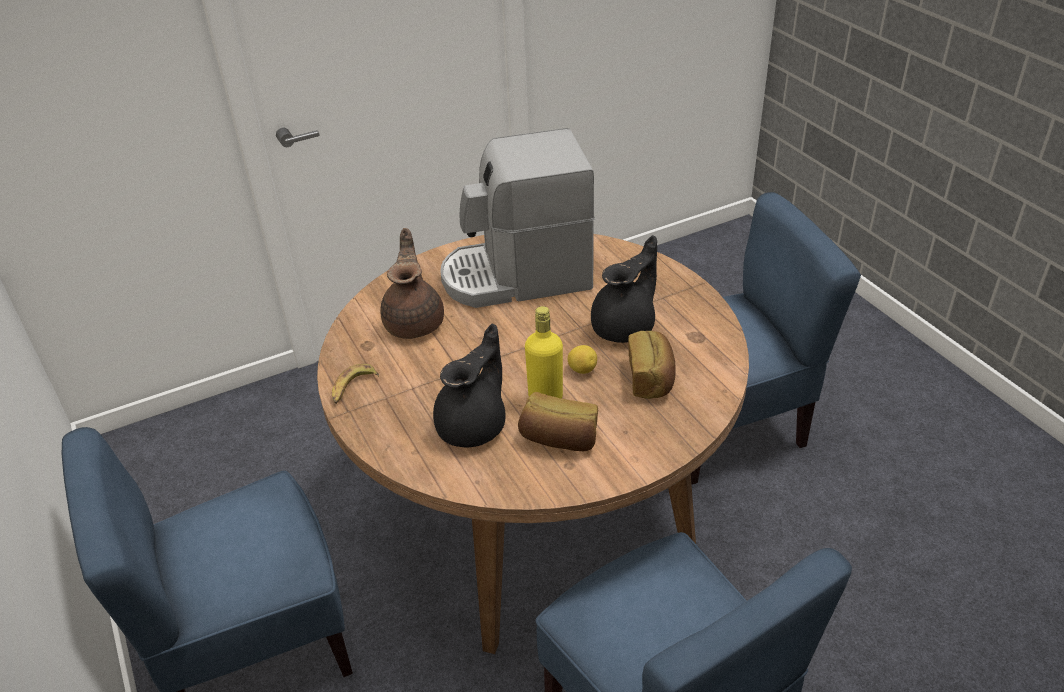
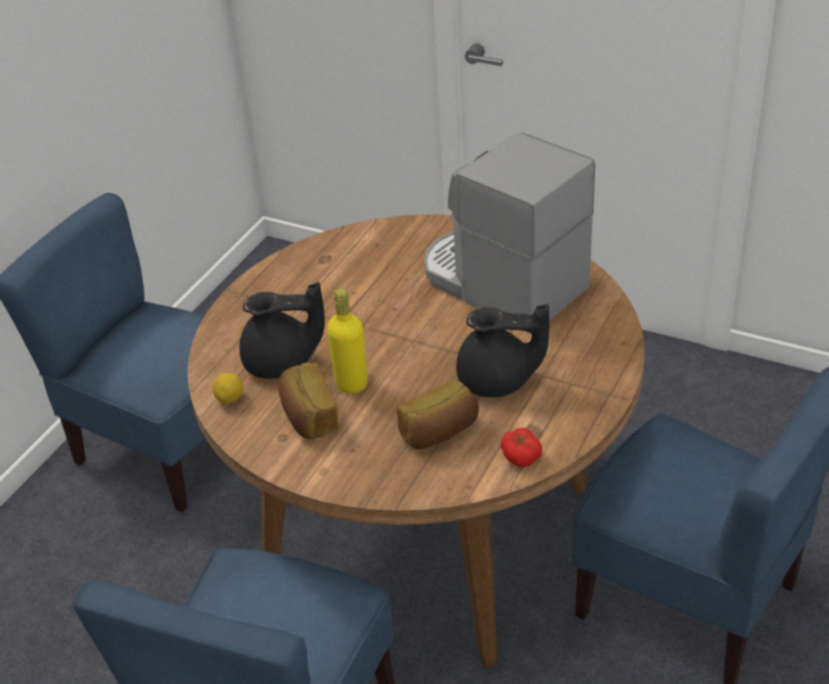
camera: 55 degrees right, 0 degrees up
(353, 388) = (269, 281): banana -> none
(415, 322) = (378, 265): brown teapot -> none
(582, 370) = (409, 385): lemon -> lemon (230, 398)
(715, 352) = (520, 456): none -> tomato

